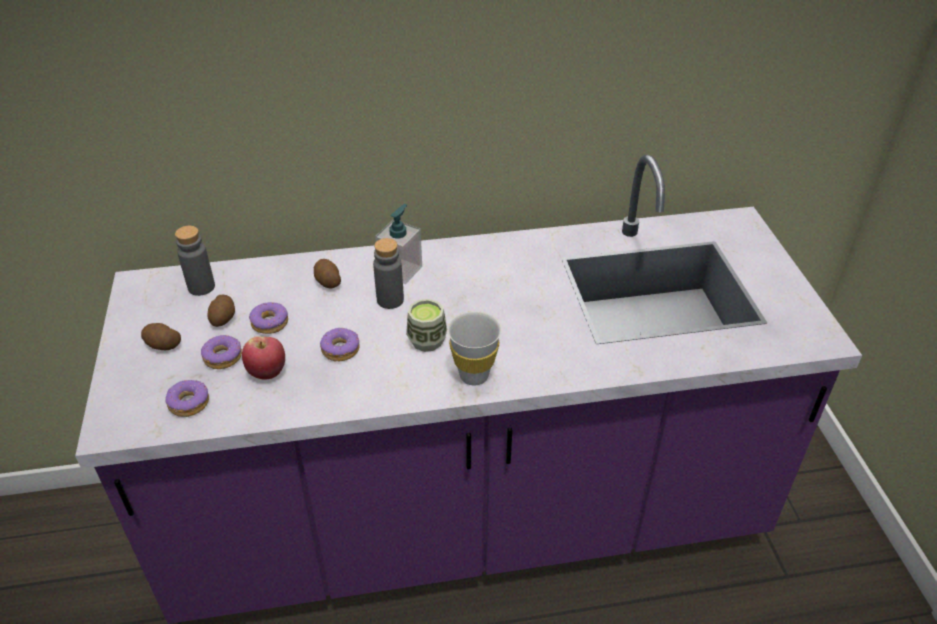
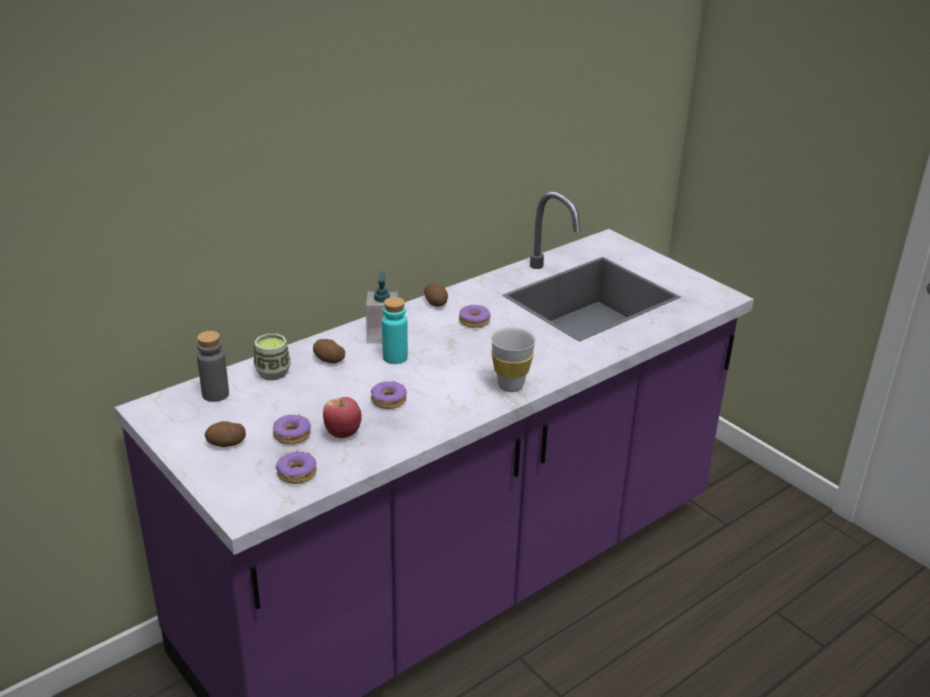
camera: 30 degrees left, 10 degrees down
(223, 319) = (262, 410): potato -> potato (436, 303)
(270, 323) = (308, 401): donut -> donut (474, 321)
(390, 300) = (395, 357): grey bottle -> turquoise bottle
(427, 341) = (452, 375): cup -> cup (273, 372)

